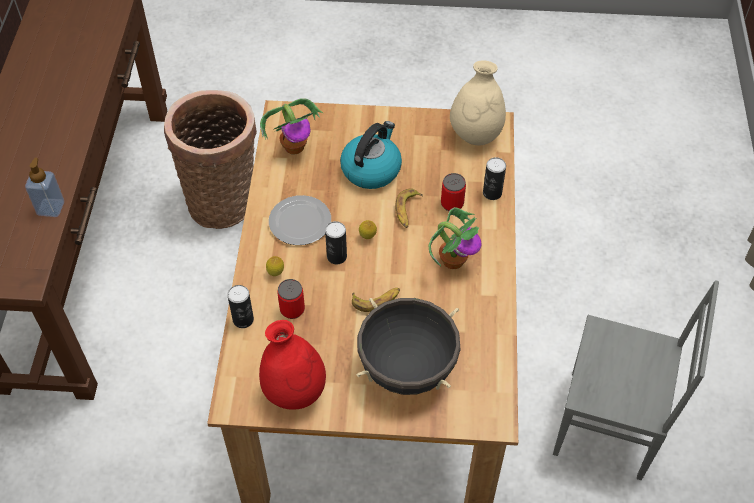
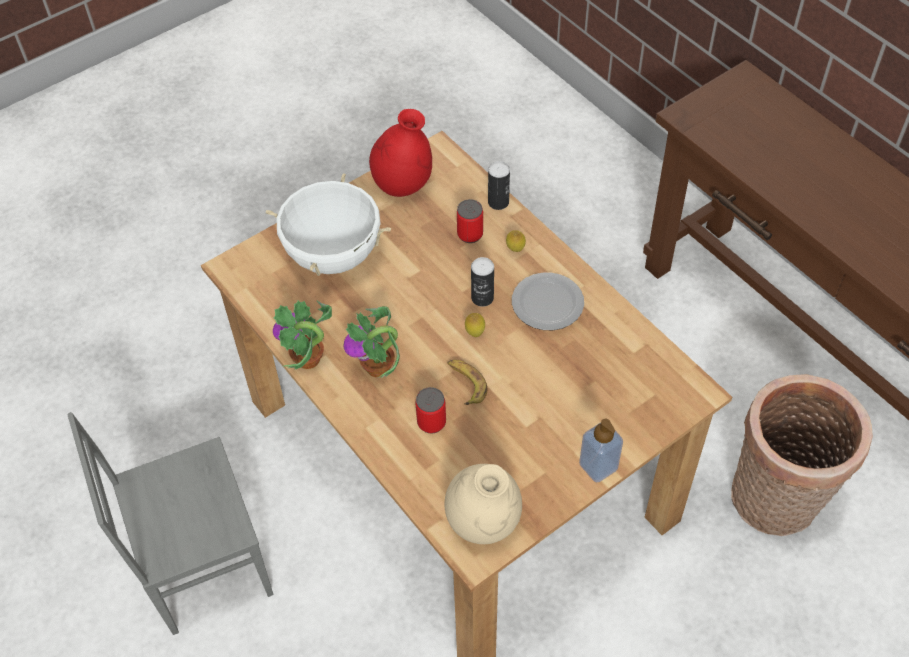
camera: 140 degrees right, 0 degrees up
(51, 208) = (751, 167): soap dispenser -> soap dispenser (598, 466)
(295, 146) = (640, 369): potted plant -> potted plant (308, 360)
(371, 169) = (544, 400): kettle -> none
(376, 300) = (411, 287): banana -> none
(407, 368) = (334, 255): black cooking pot -> white cooking pot
(492, 193) = (403, 464): can -> none

